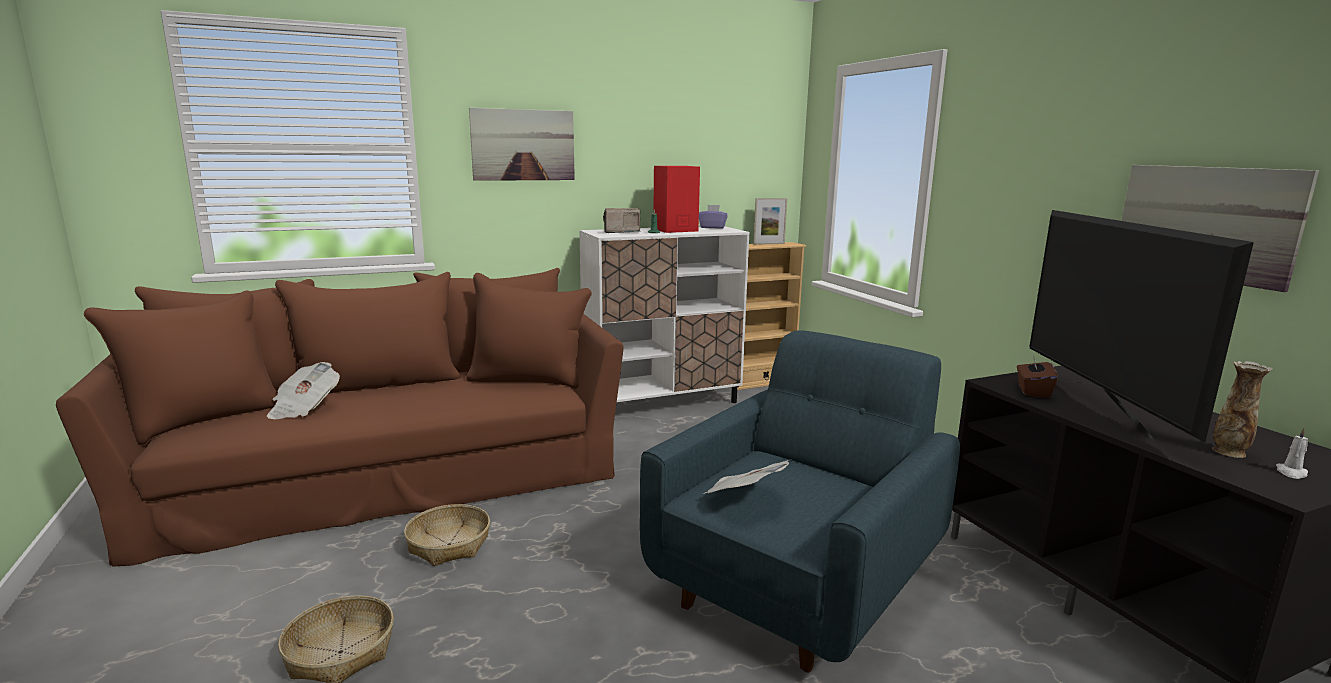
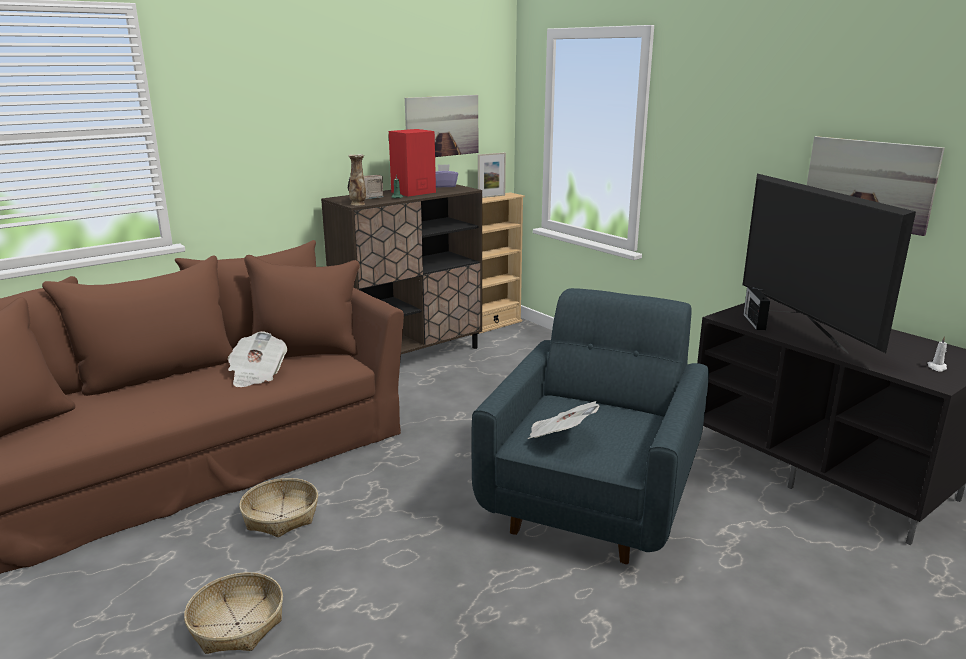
camera: 15 degrees left, 5 degrees up
(304, 408) = (101, 409): newspaper -> newspaper (257, 375)
(523, 145) = (261, 117): picture -> picture (442, 126)
(663, 403) = (410, 356): white cabinet -> brown cabinet
(1032, 391) = (754, 321): brown tissue box -> radio
(1229, 452) = (897, 356): vase -> vase (358, 204)

